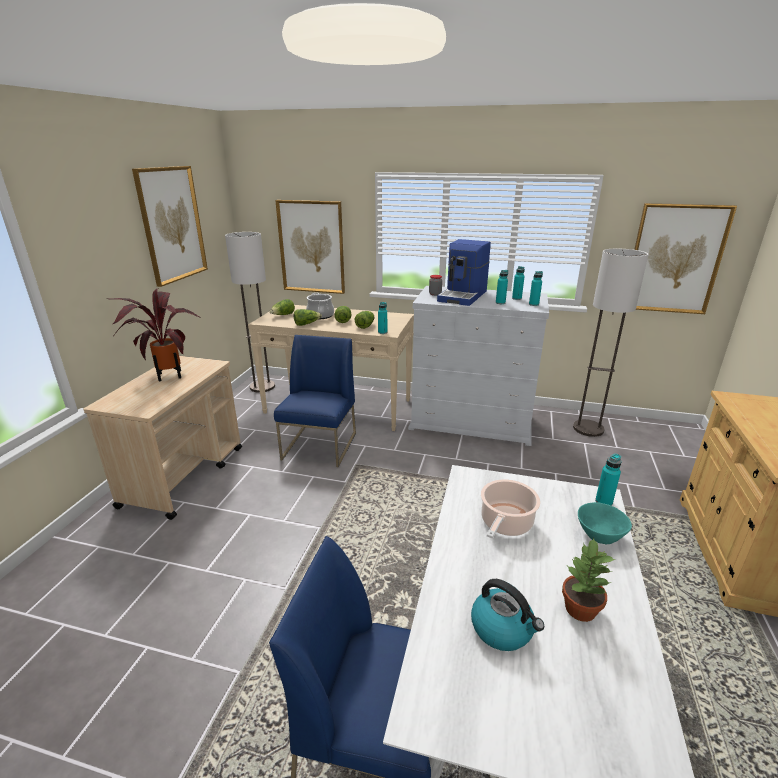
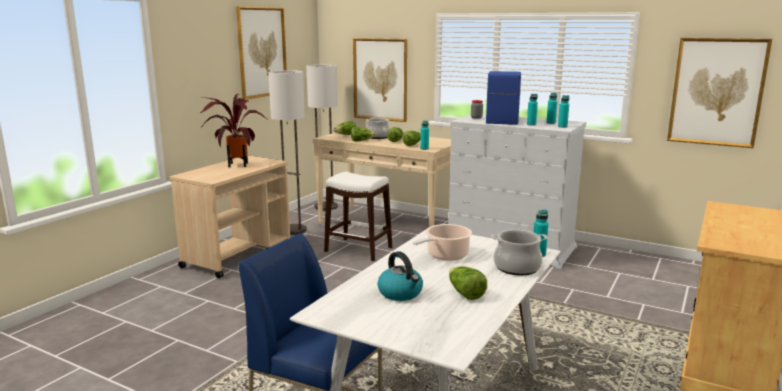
camera: 15 degrees right, 10 degrees down
(320, 446) = (358, 249): blue chair -> white stool
(463, 296) = (501, 120): coffee machine -> coffee machine turned 150 degrees clockwise
(580, 609) = (465, 293): potted plant -> lettuce
(588, 428) = (631, 263): floor lamp -> floor lamp (293, 230)
(599, 535) = (517, 267): turquoise bowl -> cooking pot

